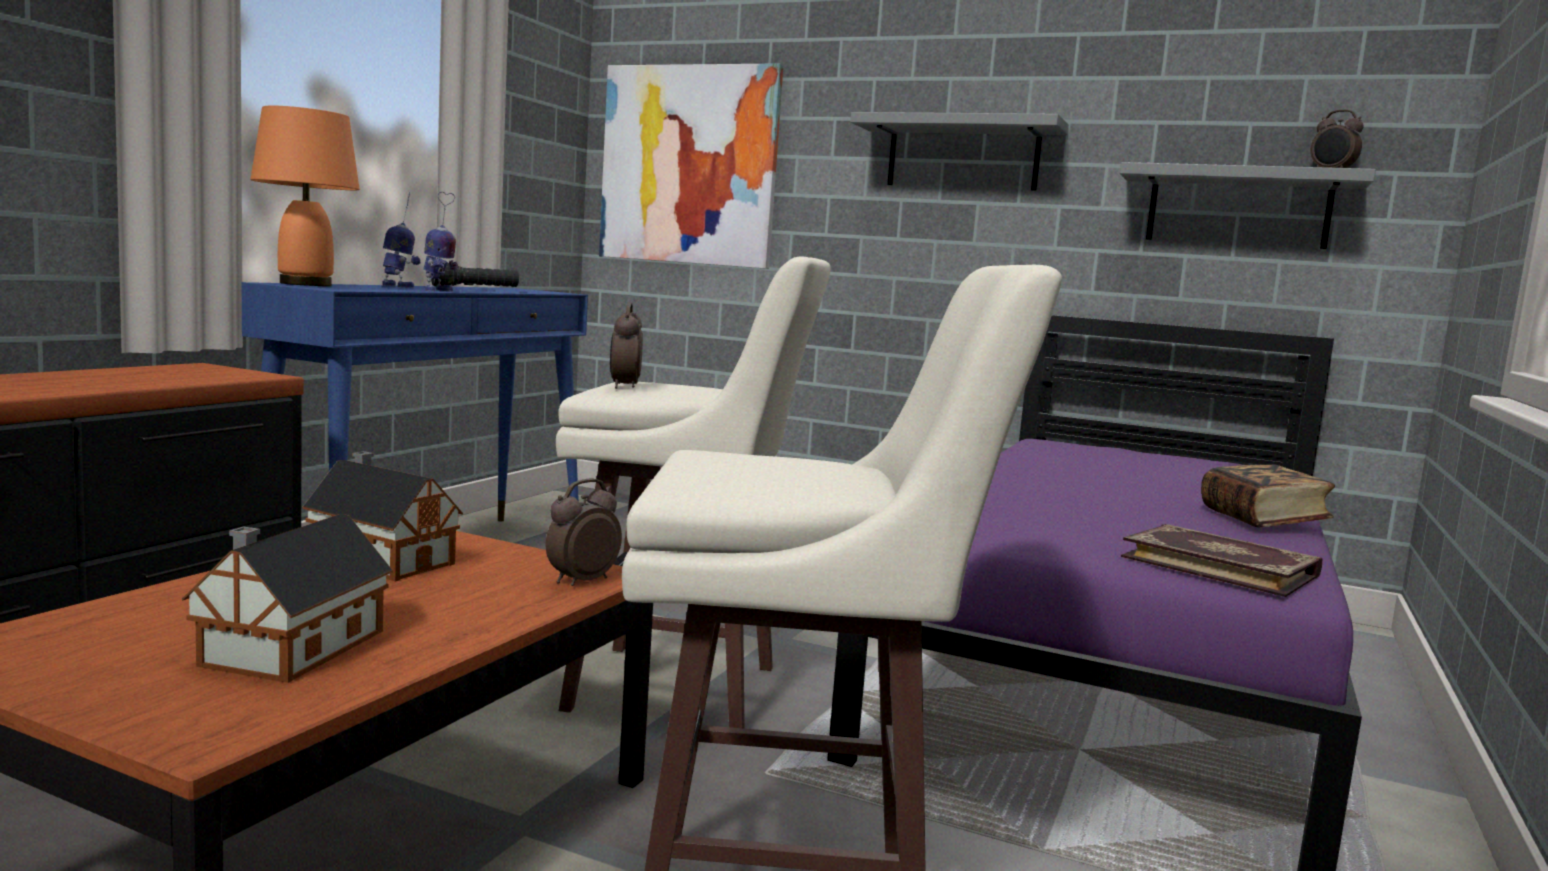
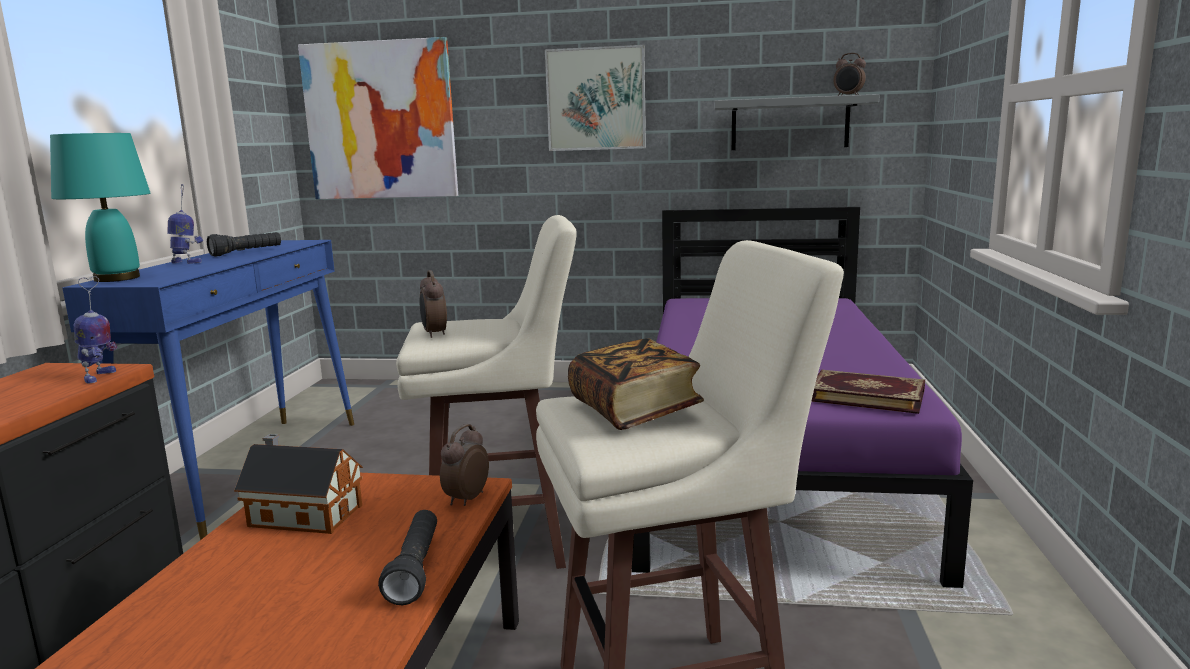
camera: 15 degrees left, 5 degrees up
(287, 650) = (306, 622): toy house -> none
(305, 284) = (116, 278): orange table lamp -> turquoise table lamp
(438, 291) = (227, 264): toy robot -> toy robot (99, 377)
(456, 631) = (415, 570): none -> black flashlight
(963, 155) = (596, 99): grey shelf -> picture
(1262, 520) = (861, 348): book -> book (634, 410)

